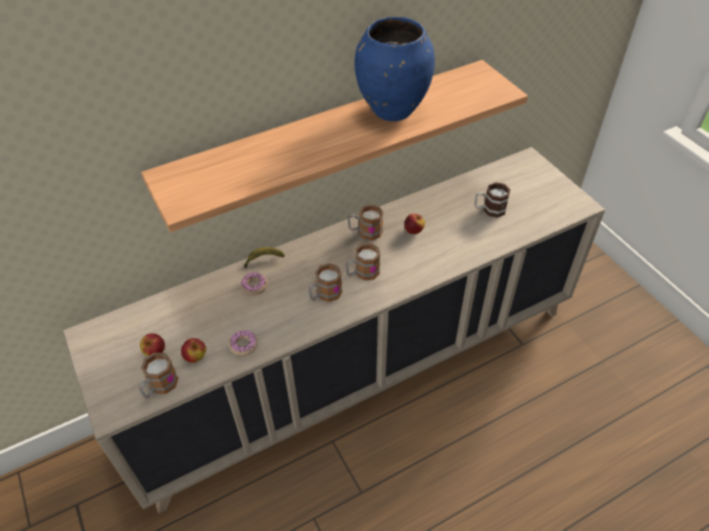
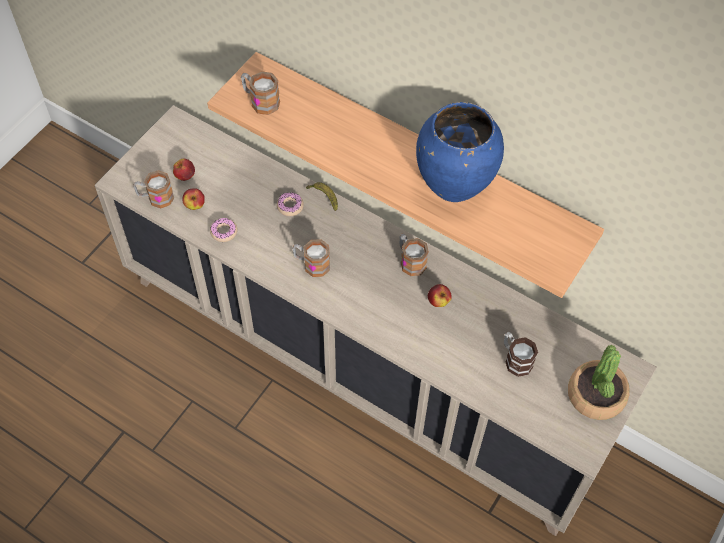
camera: 60 degrees right, 10 degrees up
(362, 273) = (355, 282): mug -> mug (260, 101)
(540, 182) = (596, 395): none -> potted plant

